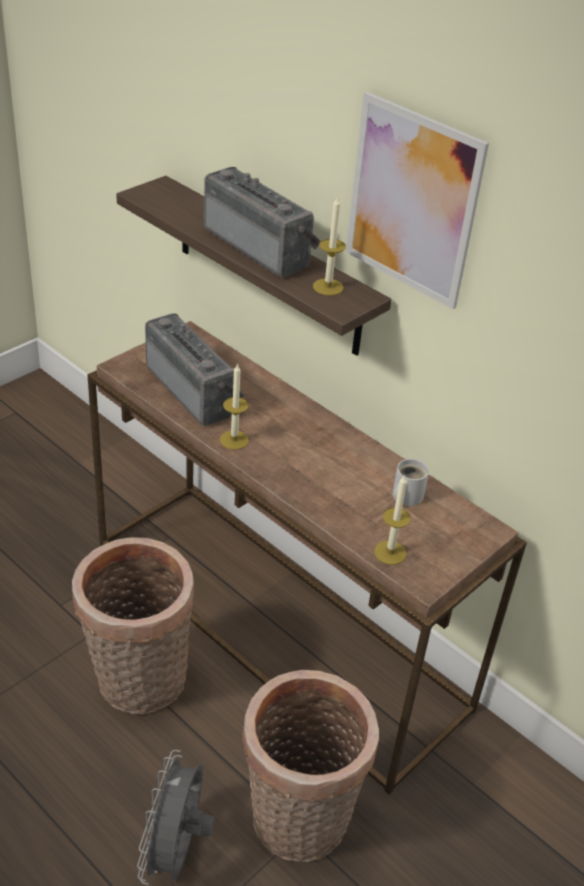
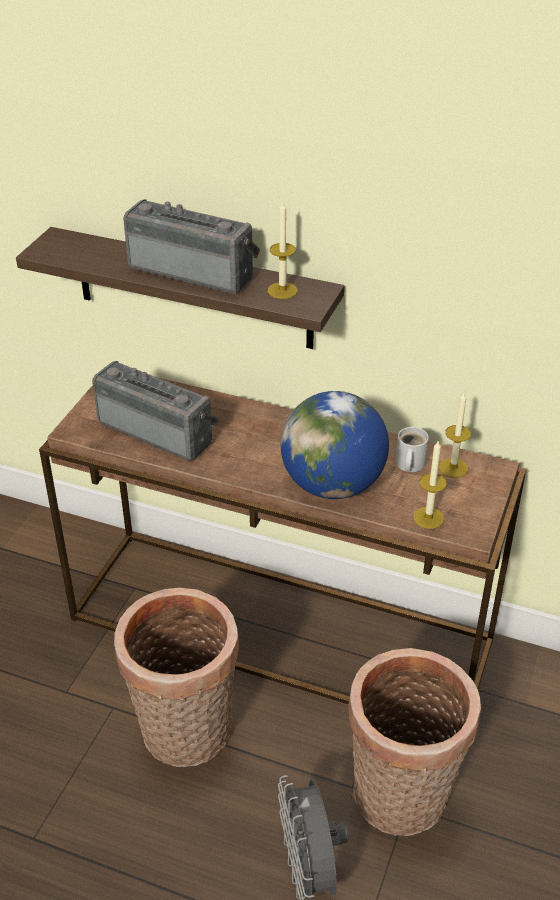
camera: 20 degrees left, 0 degrees up
(234, 440) = (227, 464): candle -> candle (453, 468)
(319, 491) = (333, 485): none -> globe
(412, 201) = (355, 188): picture -> none

